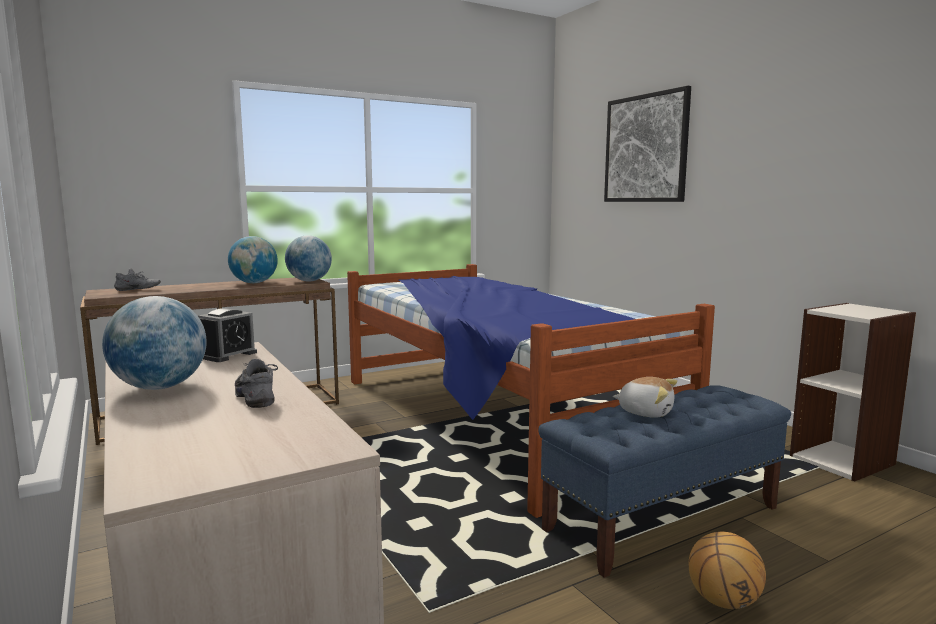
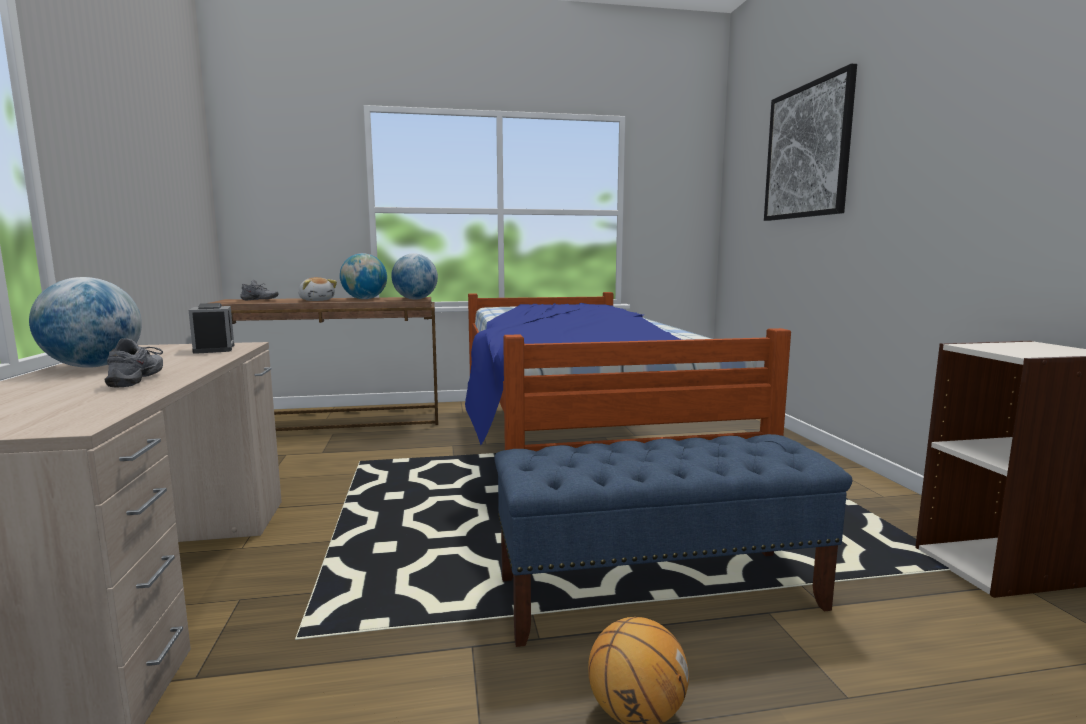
camera: 20 degrees right, 0 degrees up
(228, 355) = (214, 349): alarm clock -> alarm clock turned 75 degrees counterclockwise
(645, 412) = (631, 453): plush toy -> plush toy (317, 300)

